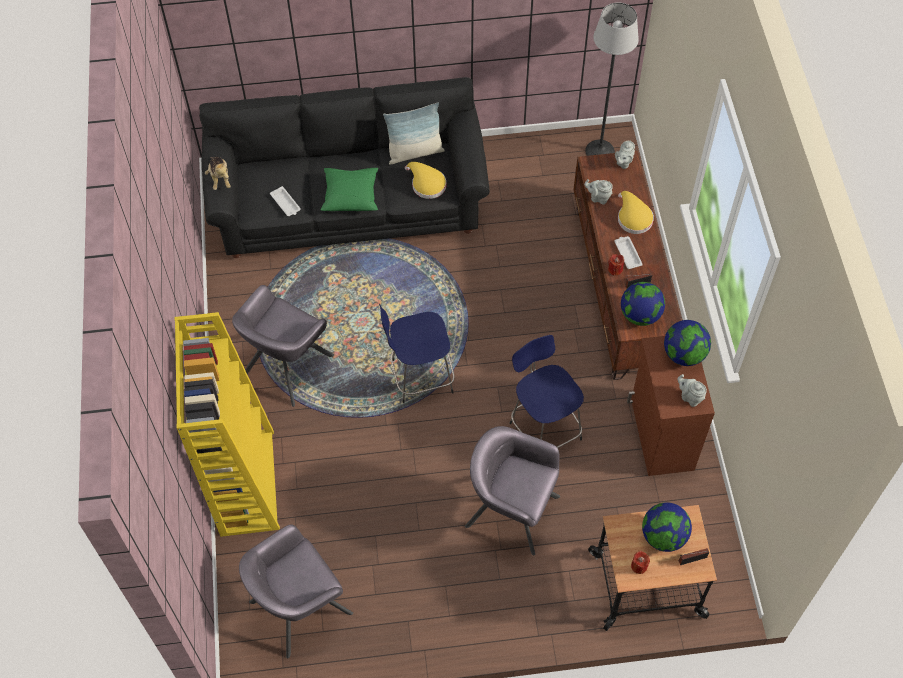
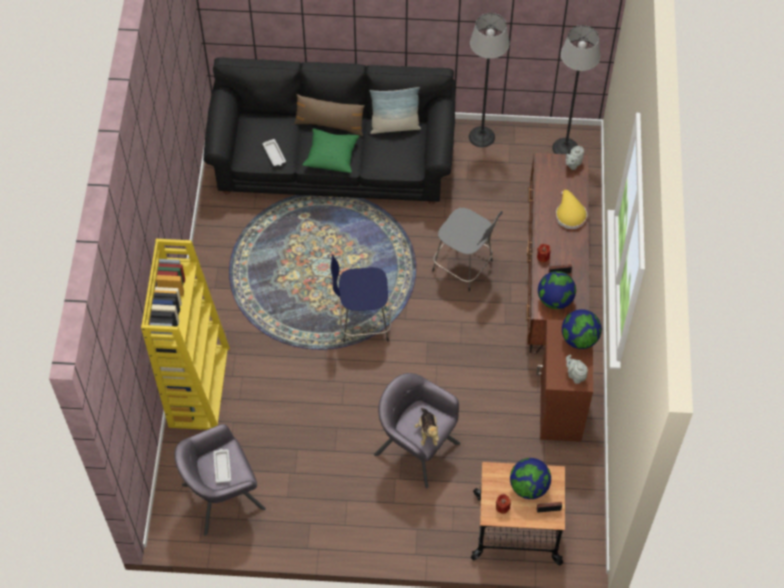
camera: 10 degrees right, 0 degrees up
(220, 178) = (221, 124): plush toy -> plush toy (427, 432)
(287, 365) = (251, 294): grey armchair -> none
(341, 161) = (330, 125): none -> brown pillow
(426, 184) = (399, 156): yellow hat -> none
(507, 152) = (482, 136): none -> floor lamp
(519, 296) = (464, 267): none -> grey stool
(544, 429) = (459, 384): blue stool -> none
(598, 198) = (543, 192): grey teapot -> none
(627, 253) = (557, 245): white tray -> white tray (222, 466)

